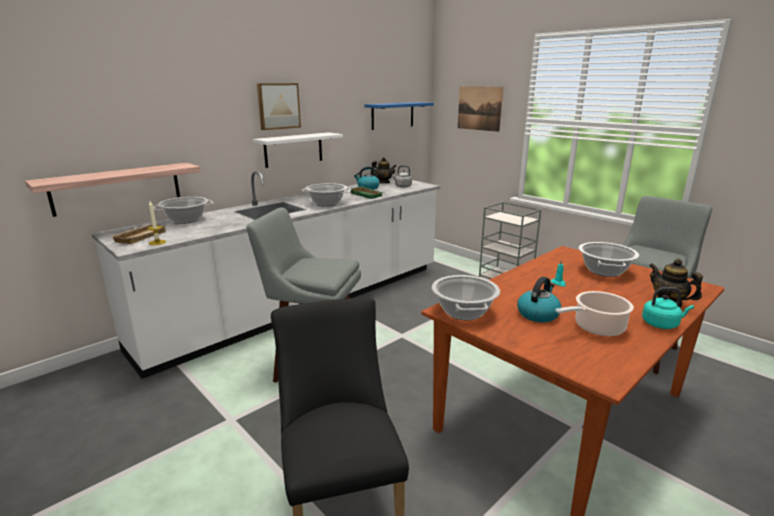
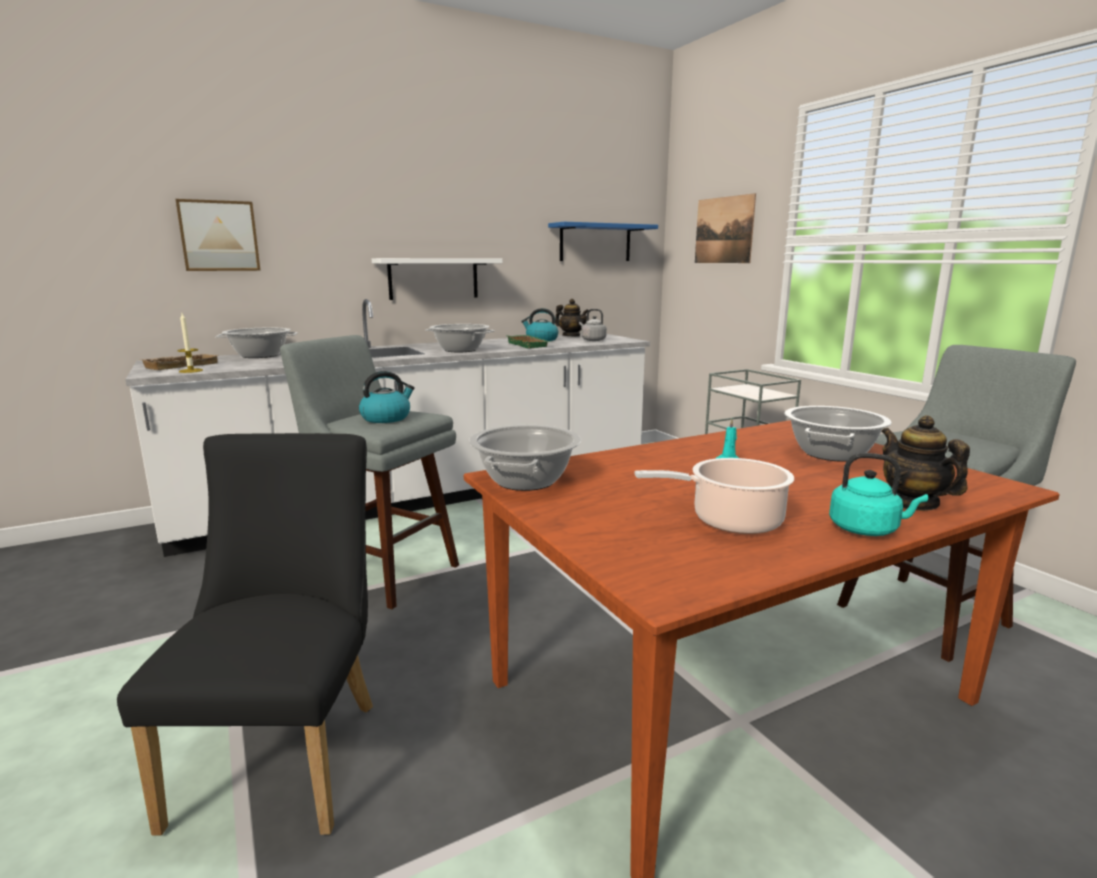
camera: 15 degrees right, 5 degrees down
(117, 188) = (176, 306): shelf -> none
(278, 106) = (411, 216): picture -> picture (219, 236)
(538, 314) = (645, 494): kettle -> kettle (386, 418)

